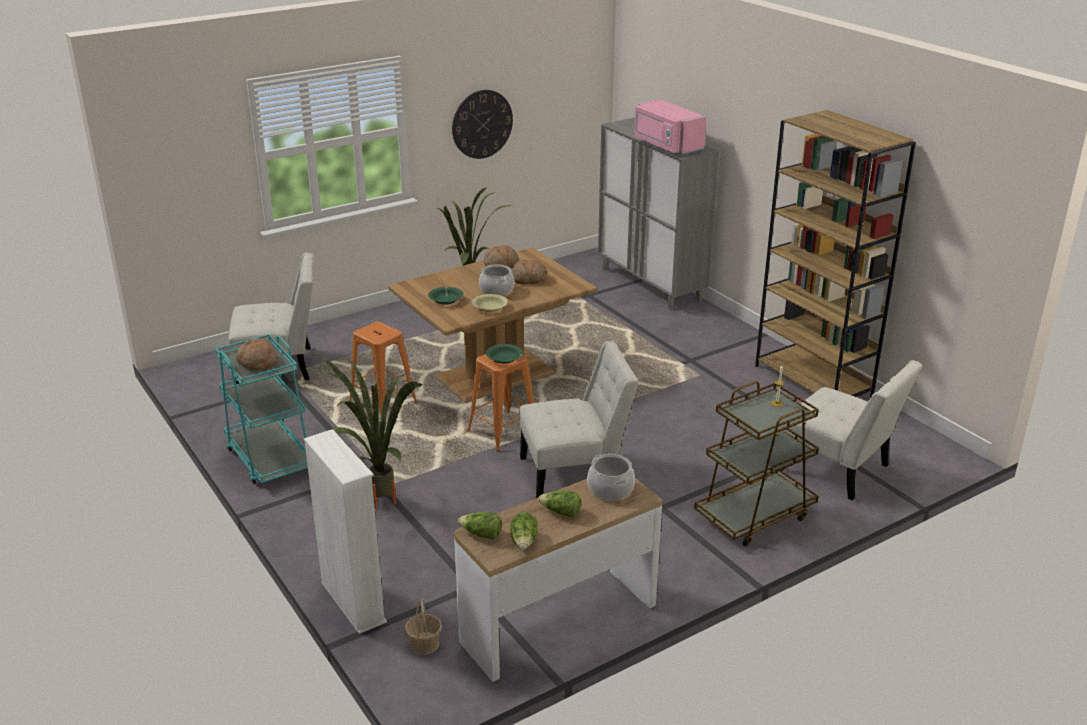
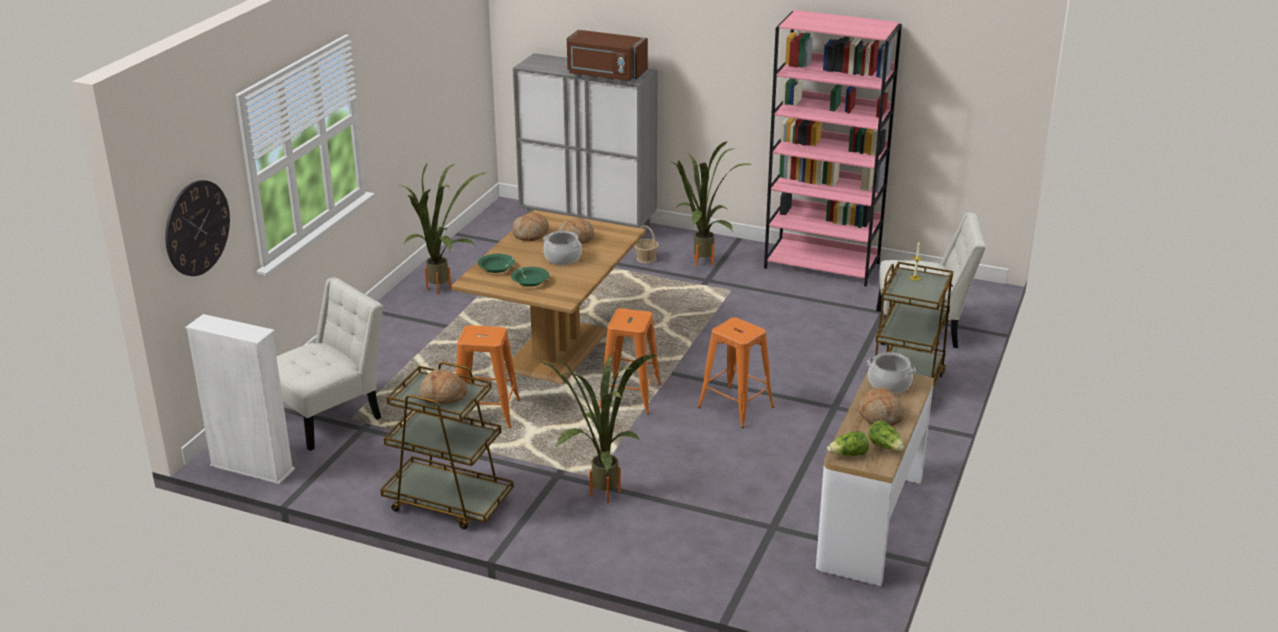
camera: 35 degrees left, 0 degrees up
(270, 459) = (447, 502): turquoise cart -> brown cart
(353, 602) = (695, 582): white bookcase -> white bookcase (252, 468)
(424, 644) = (794, 585): basket -> basket (646, 258)
(482, 124) = (408, 93): wall clock -> wall clock (197, 228)
(490, 307) = (580, 275): yellow bowl -> none
(504, 359) = (634, 319): green bowl -> green bowl (496, 268)
(561, 512) = (880, 415): lettuce -> bread
(575, 473) = (735, 407): white chair -> orange stool
(666, 145) = (606, 75): pink microwave -> brown microwave
(702, 346) = (702, 265): none -> potted plant
(814, 381) = (822, 265): brown bookcase -> pink bookcase

